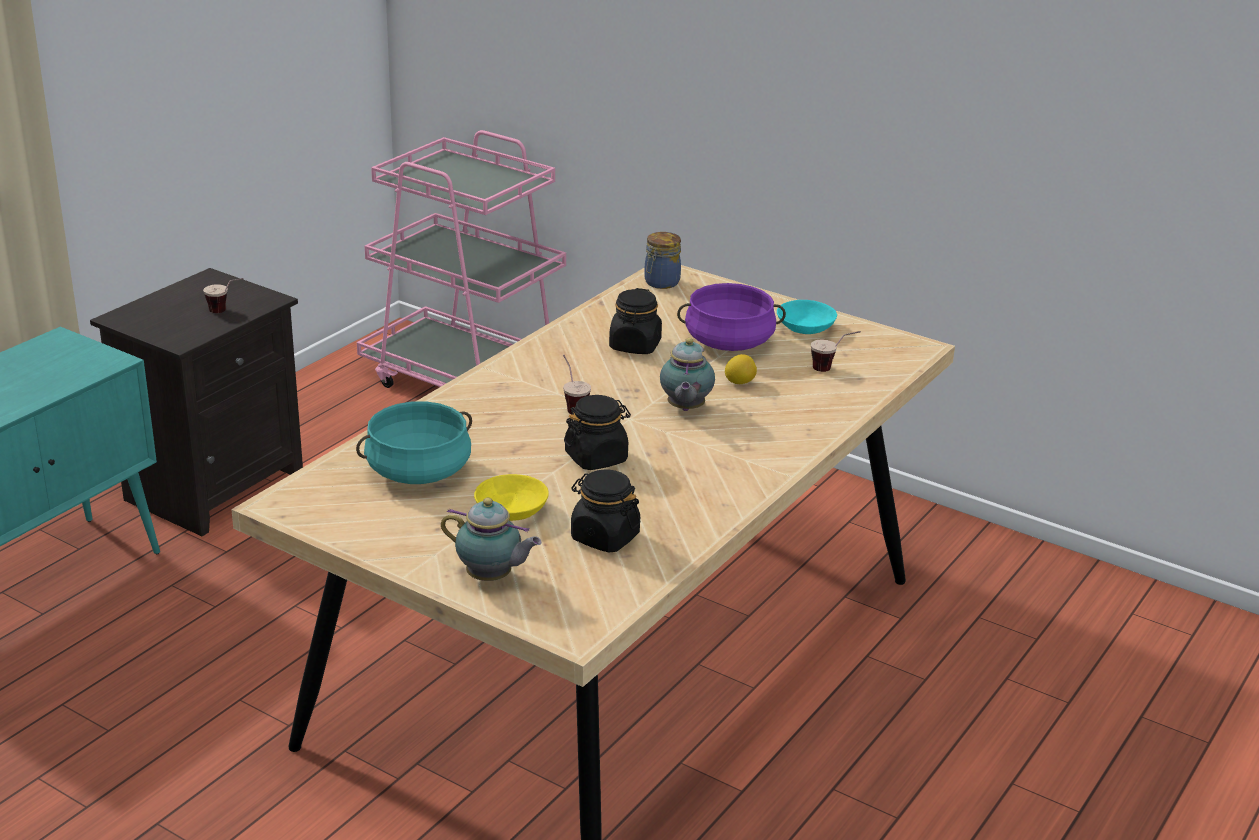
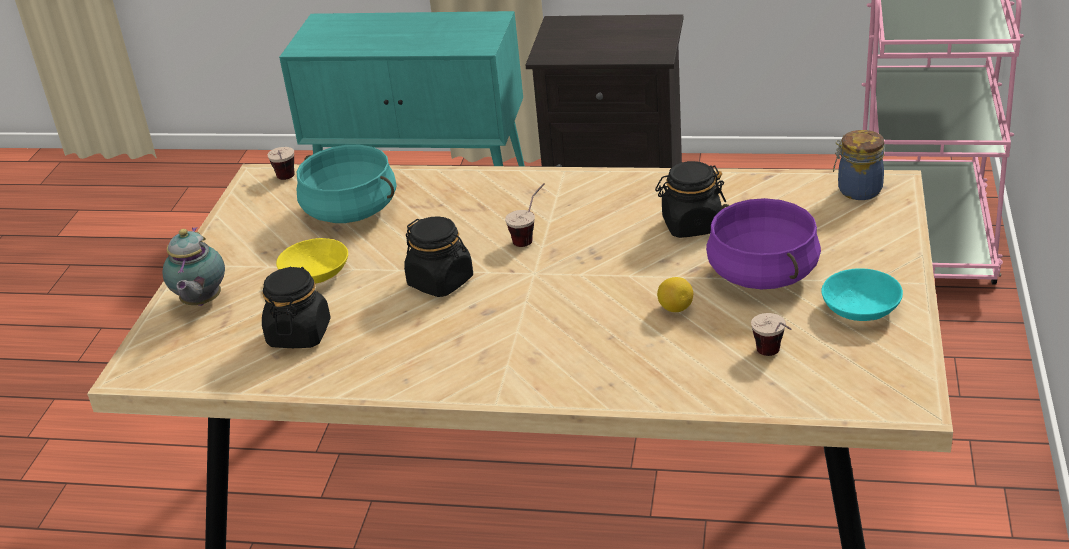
camera: 70 degrees right, 5 degrees up
(226, 311) = (615, 50): cup -> cup (286, 181)
(685, 409) = (582, 296): teapot -> none

